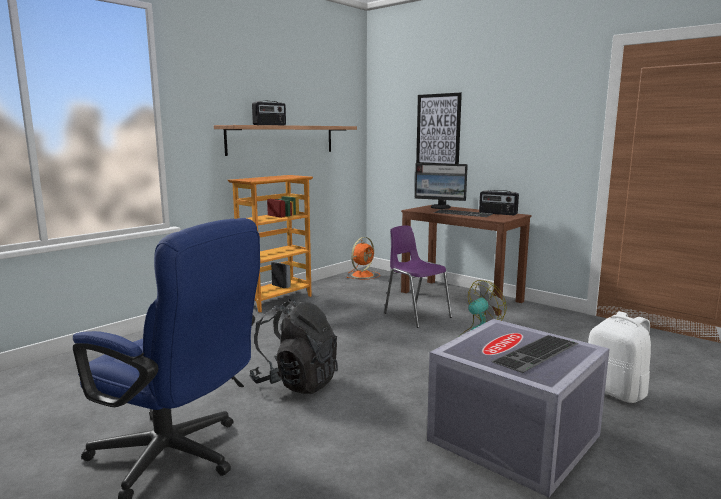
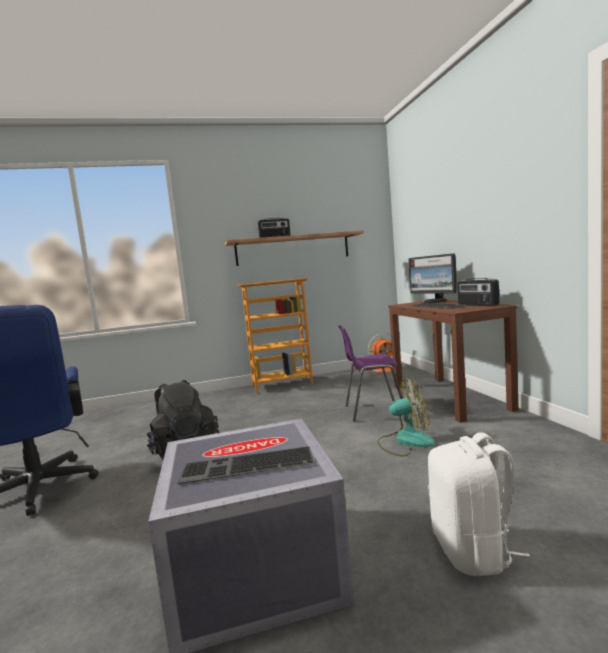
camera: 35 degrees right, 5 degrees down
(416, 315) = (373, 410): purple chair -> purple chair turned 90 degrees counterclockwise
(438, 130) = (437, 222): picture -> none

